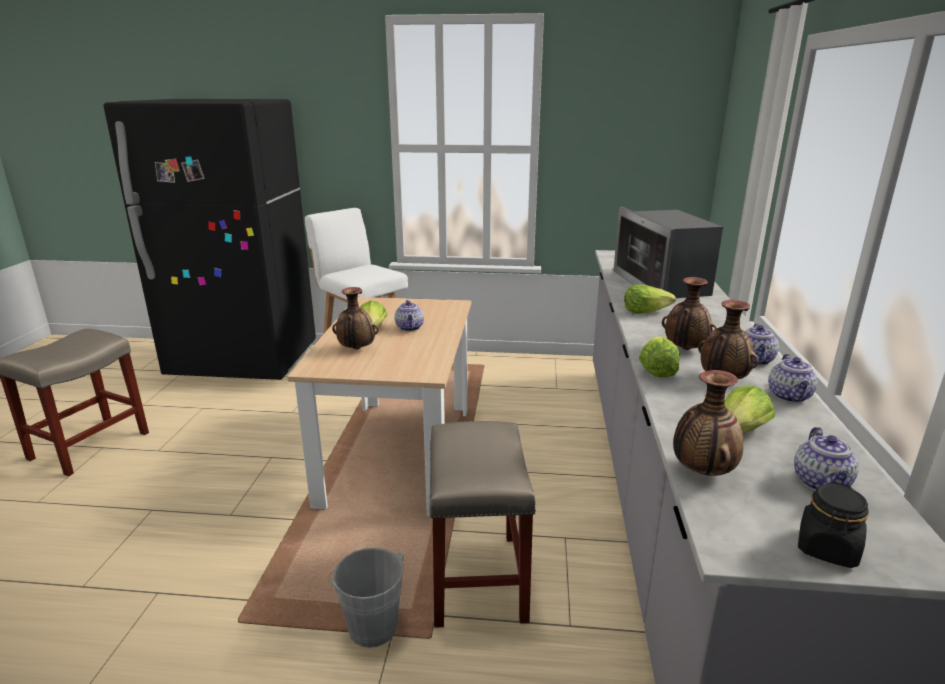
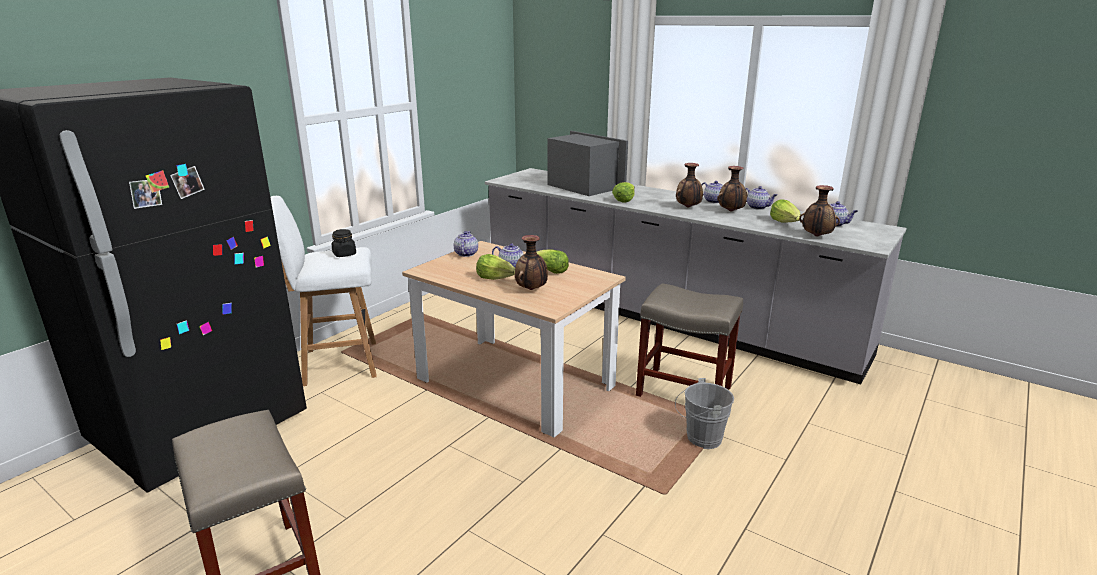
camera: 60 degrees left, 0 degrees up
(424, 304) = (466, 254): none -> teapot
(657, 370) = (709, 217): lettuce -> lettuce (550, 271)
(662, 284) = (583, 186): microwave -> microwave turned 150 degrees counterclockwise
(827, 548) = (877, 236): black jar -> black jar (344, 254)

